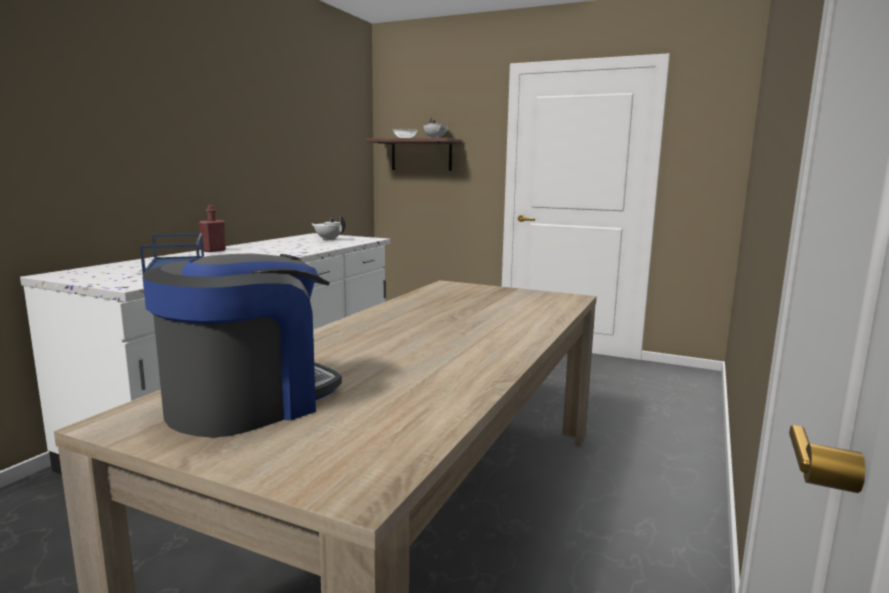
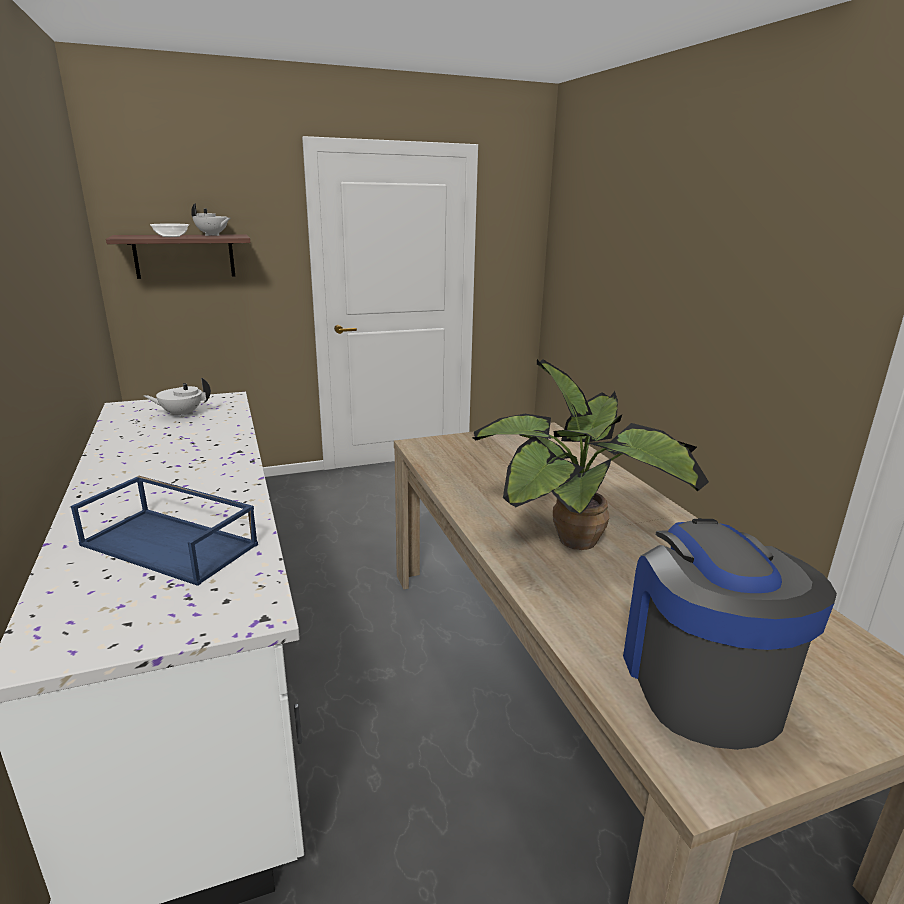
camera: 45 degrees left, 10 degrees up
(214, 250) = (100, 490): red bottle -> none
(393, 340) = (579, 545): none -> potted plant

